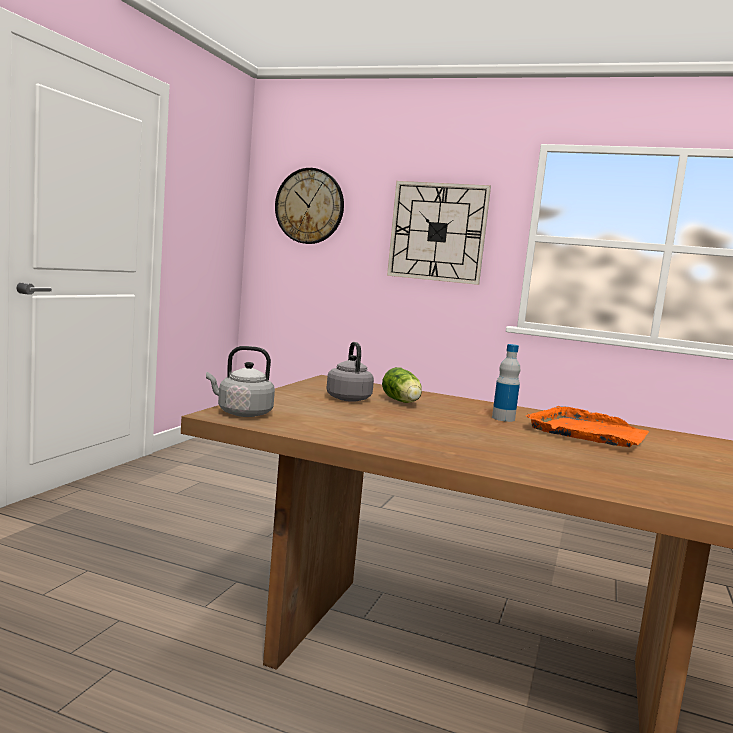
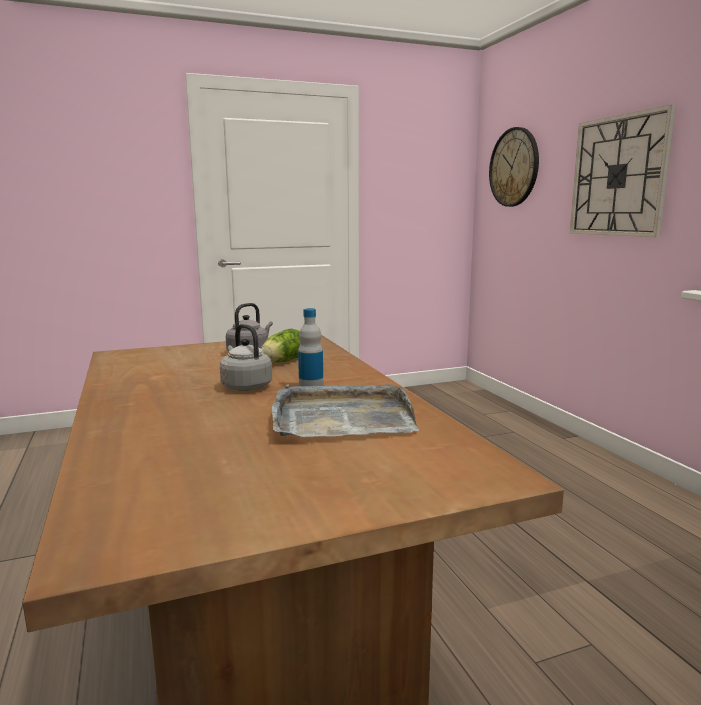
camera: 50 degrees right, 5 degrees up
(241, 413) = (128, 354): grey kettle -> grey kettle (245, 386)
(589, 432) = (342, 417): orange tray -> grey tray

